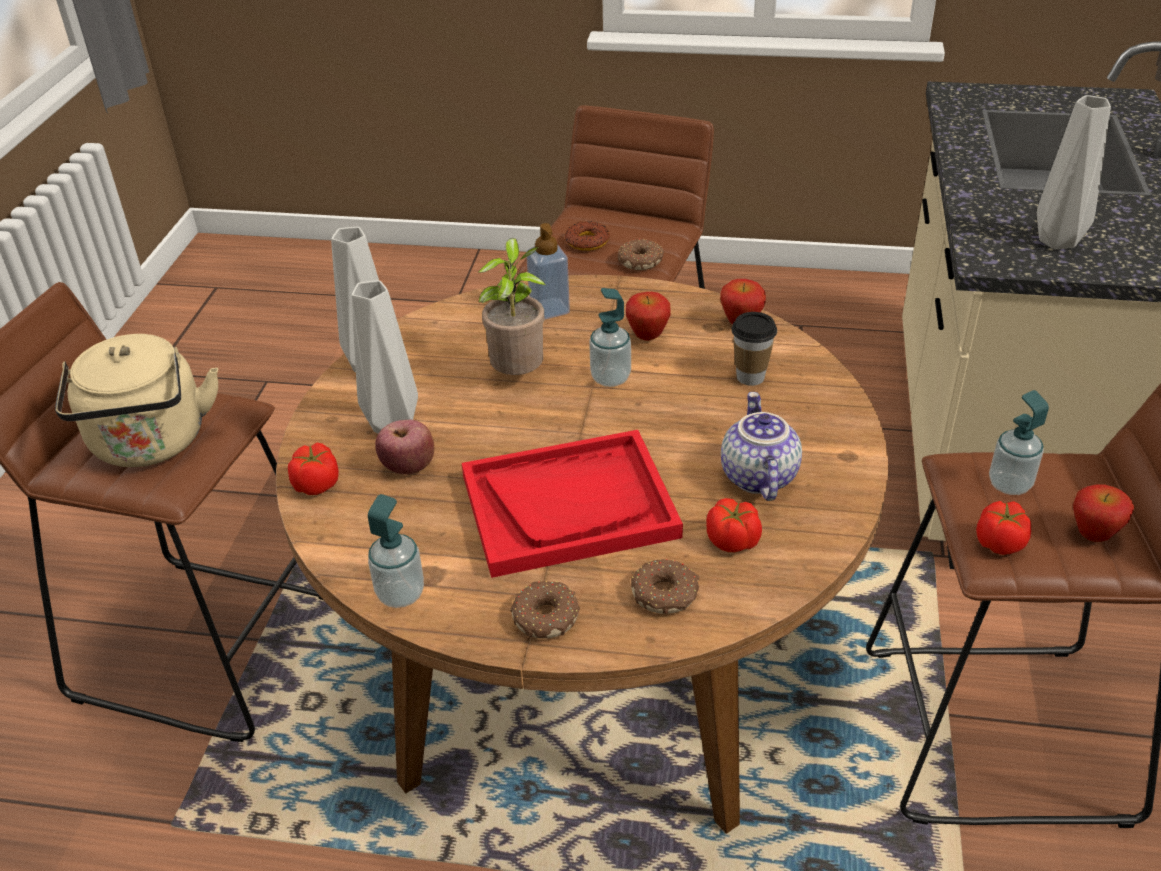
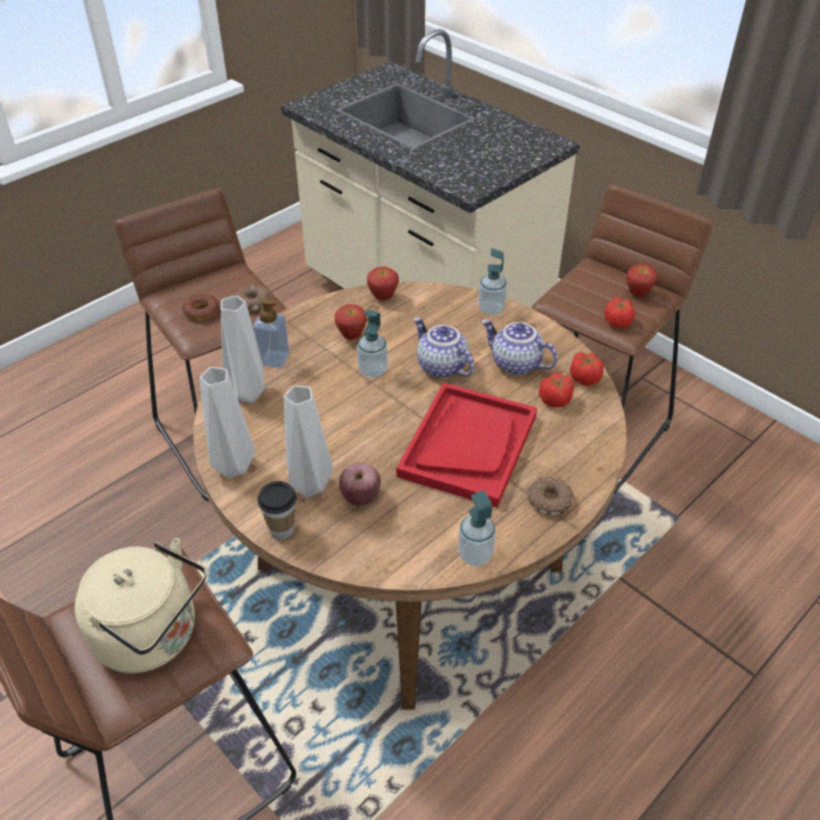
camera: 55 degrees left, 5 degrees up
(317, 484) = (330, 549): tomato -> tomato (584, 378)
(519, 375) = (325, 405): potted plant -> none
(666, 594) = (572, 445): donut -> none
(677, 422) = (441, 367): none -> teapot
(750, 377) = (433, 321): cup -> cup (282, 530)
(1009, 484) = (583, 295): soap dispenser -> soap dispenser (491, 309)
(1055, 240) = (477, 162): grey vase -> grey vase (246, 394)

